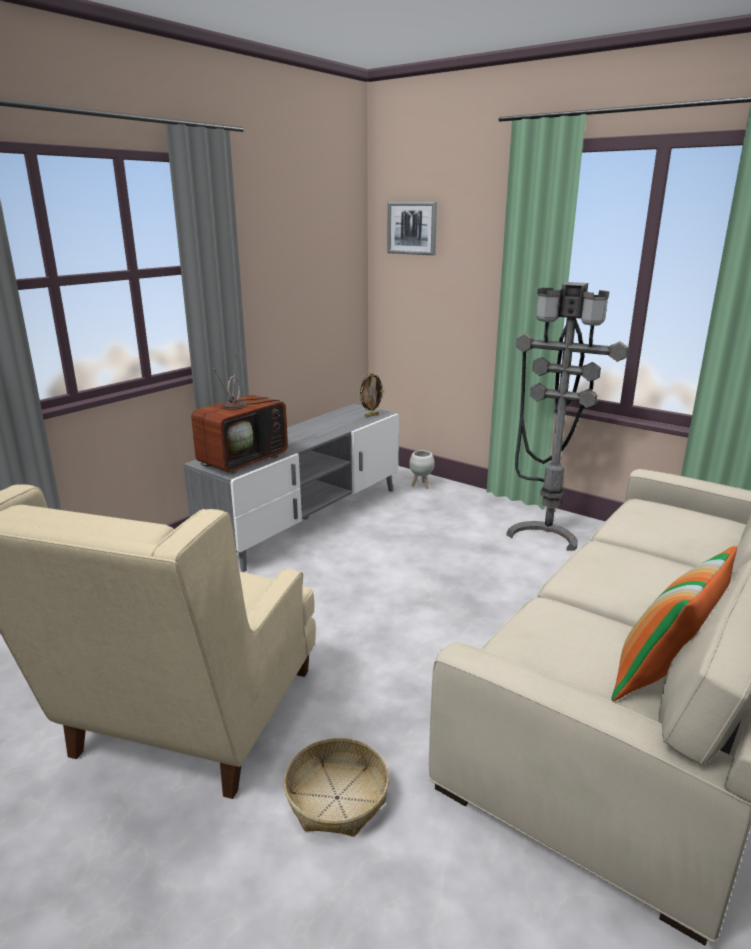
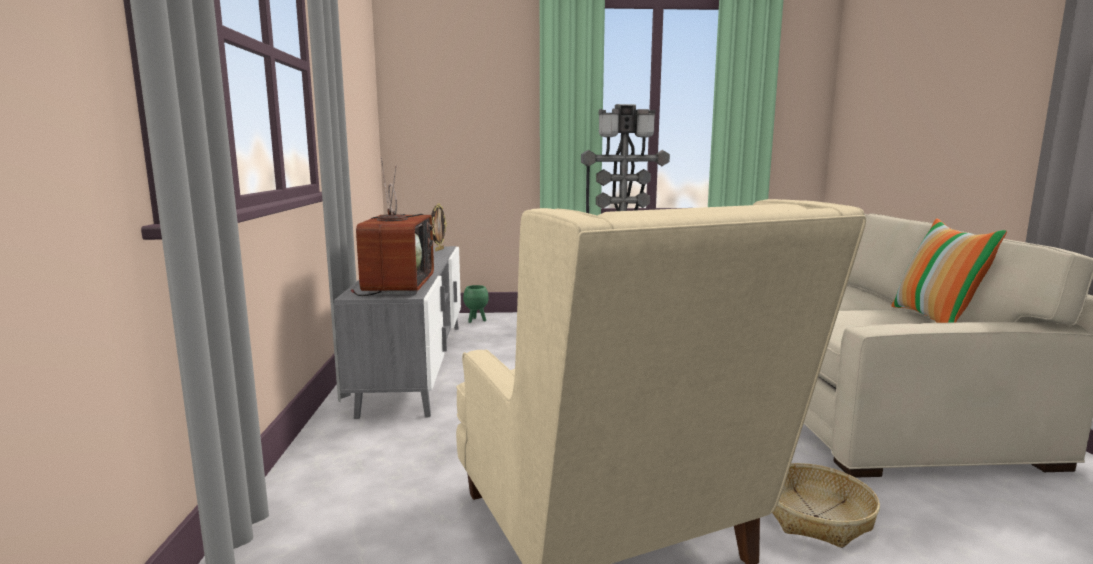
camera: 40 degrees left, 10 degrees down
(412, 228) = (432, 70): picture -> none
(421, 485) = (476, 320): white planter -> green planter

